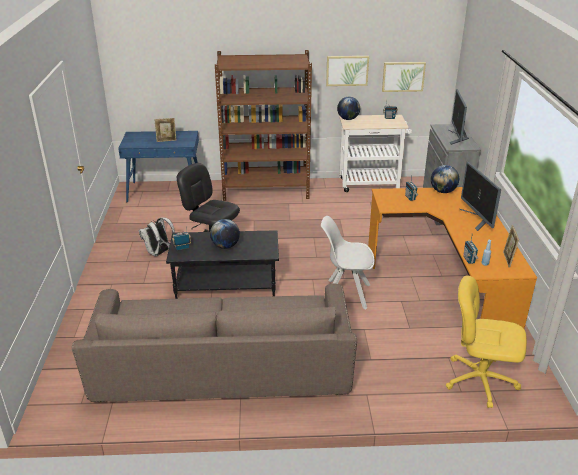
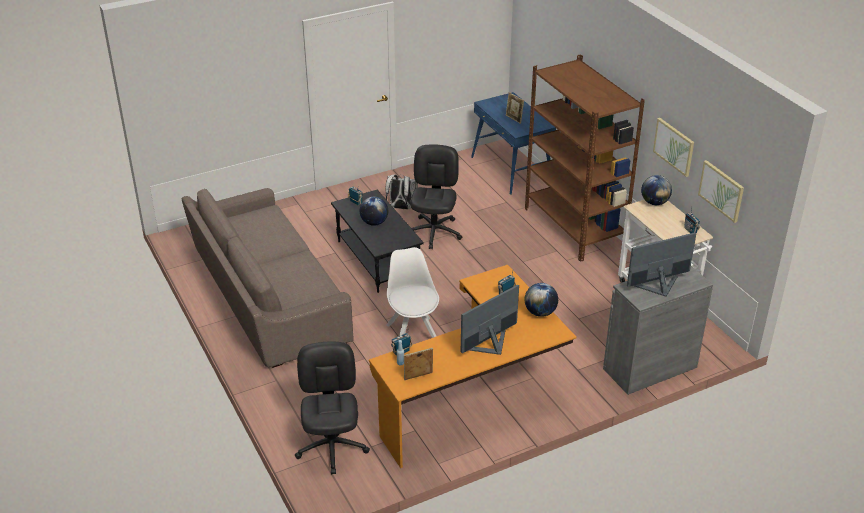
camera: 65 degrees right, 5 degrees up
(480, 380) = (332, 446): yellow office chair -> black office chair

